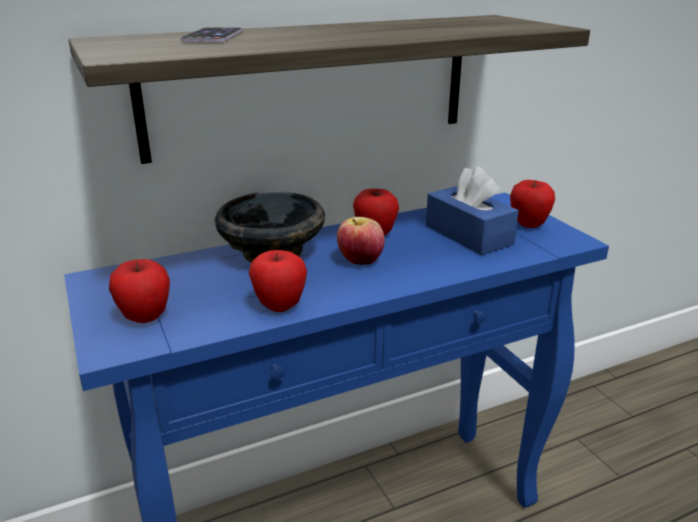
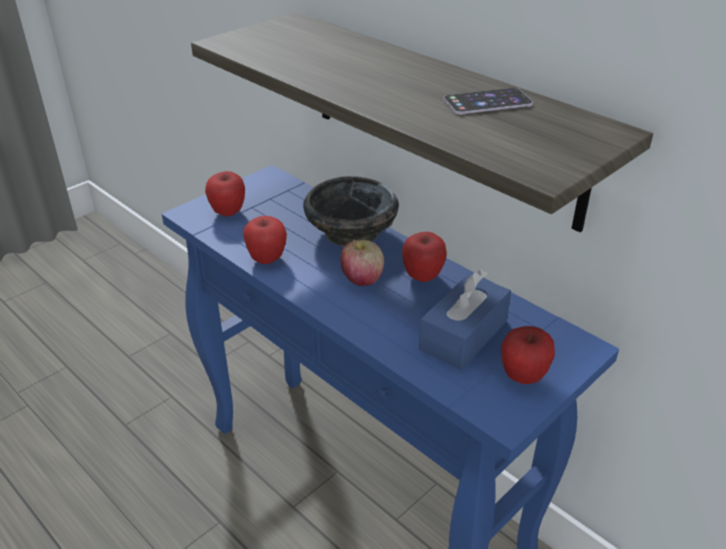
camera: 70 degrees right, 10 degrees up
(213, 36) = (332, 45): phone -> phone (487, 102)

